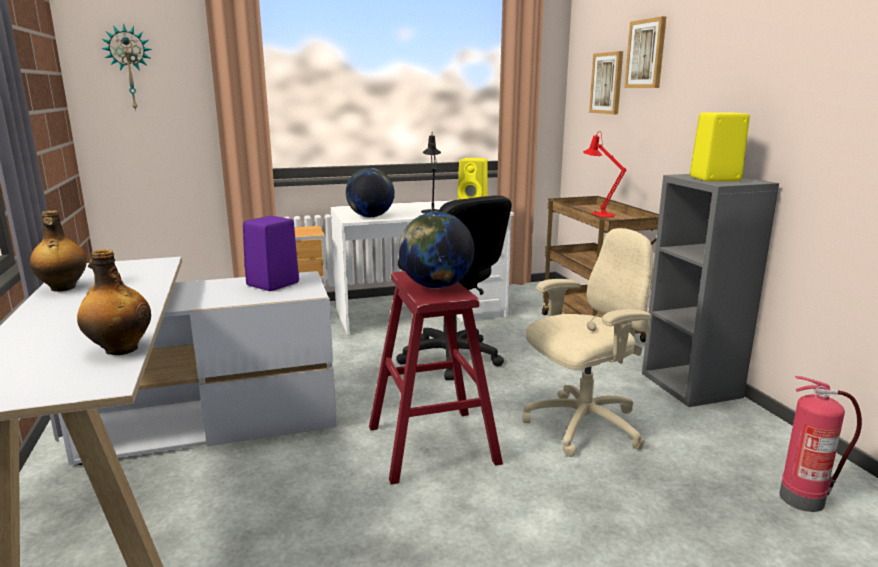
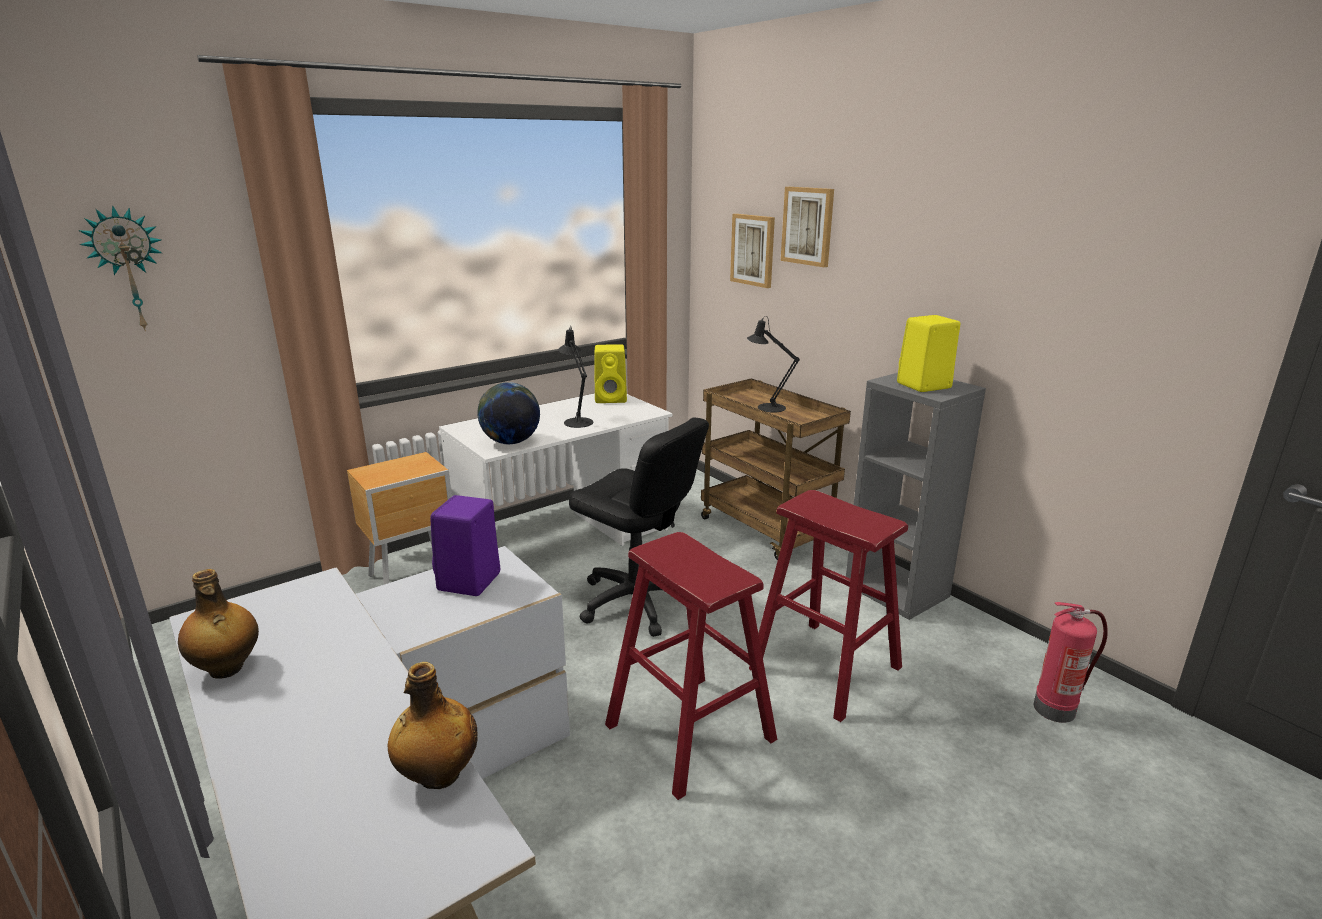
camera: 20 degrees left, 5 degrees up
(436, 287) = (702, 568): globe -> none
(582, 426) = (825, 668): beige office chair -> red stool
(598, 214) = (767, 407): red table lamp -> black table lamp

